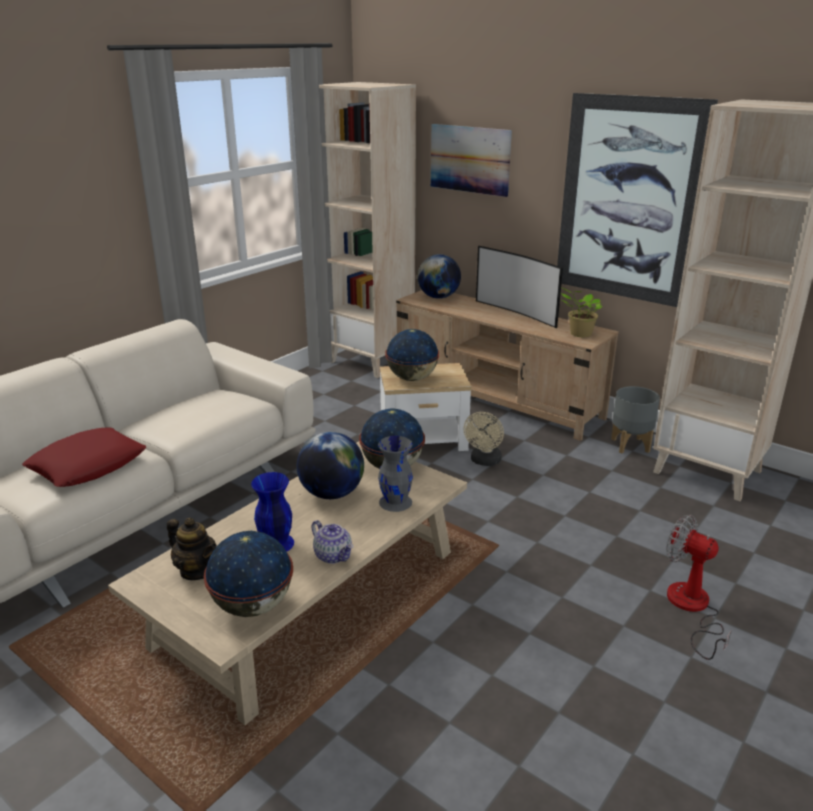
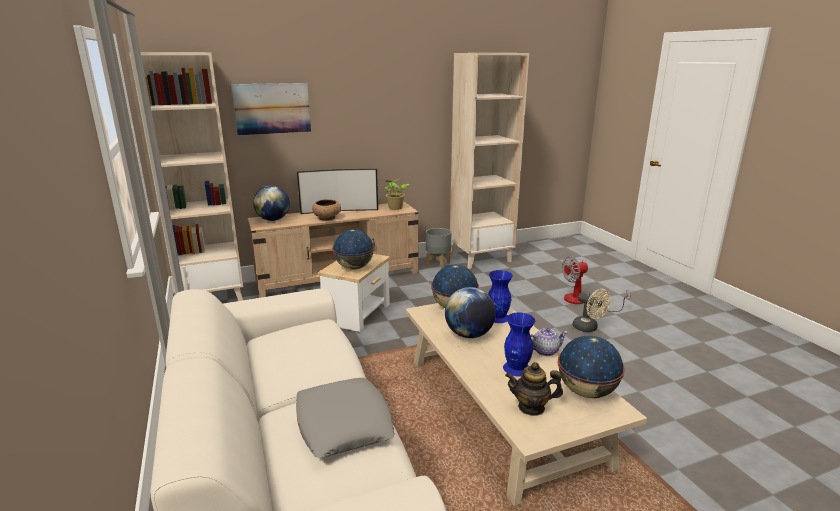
camera: 60 degrees left, 5 degrees down
(88, 465) = (343, 423): red pillow -> grey pillow
(197, 571) = (531, 407): teapot -> teapot turned 150 degrees counterclockwise
(396, 502) = (498, 317): grey vase -> blue vase
(482, 315) = (327, 218): none -> brown bowl
(484, 461) = (407, 304): beige fan -> beige fan (588, 328)
(628, 200) = (397, 119): picture -> none

